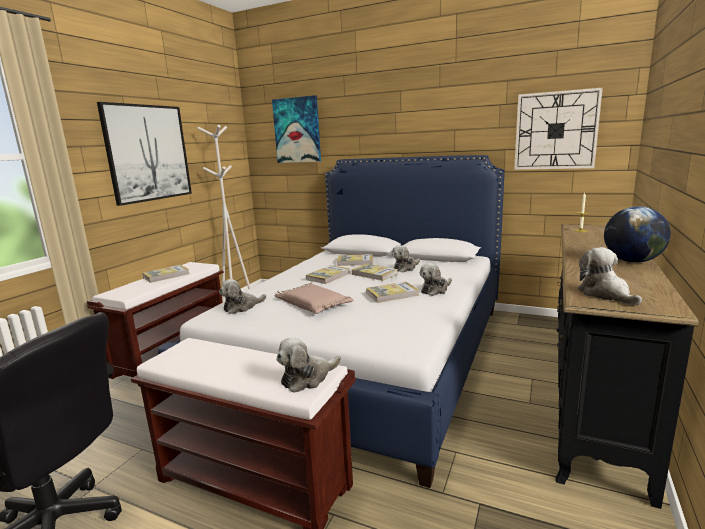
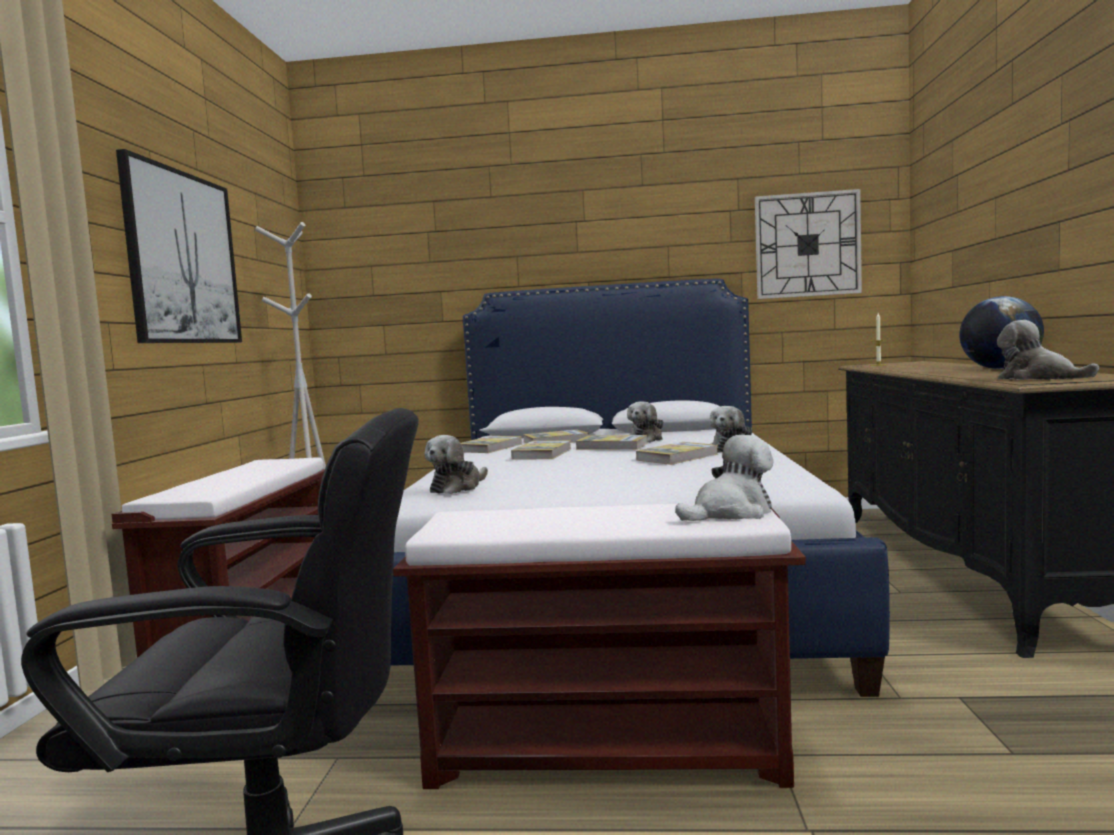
camera: 20 degrees left, 10 degrees down
(166, 275) = (241, 473): book -> book (490, 448)
(297, 130) = (406, 250): picture -> none
(307, 378) = (730, 513): plush toy -> plush toy turned 150 degrees counterclockwise
(313, 303) = (571, 474): beige pillow -> none

